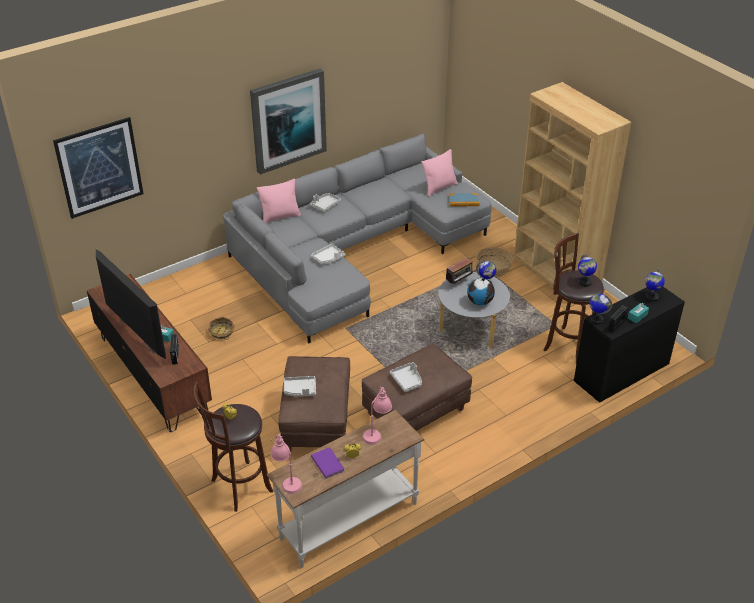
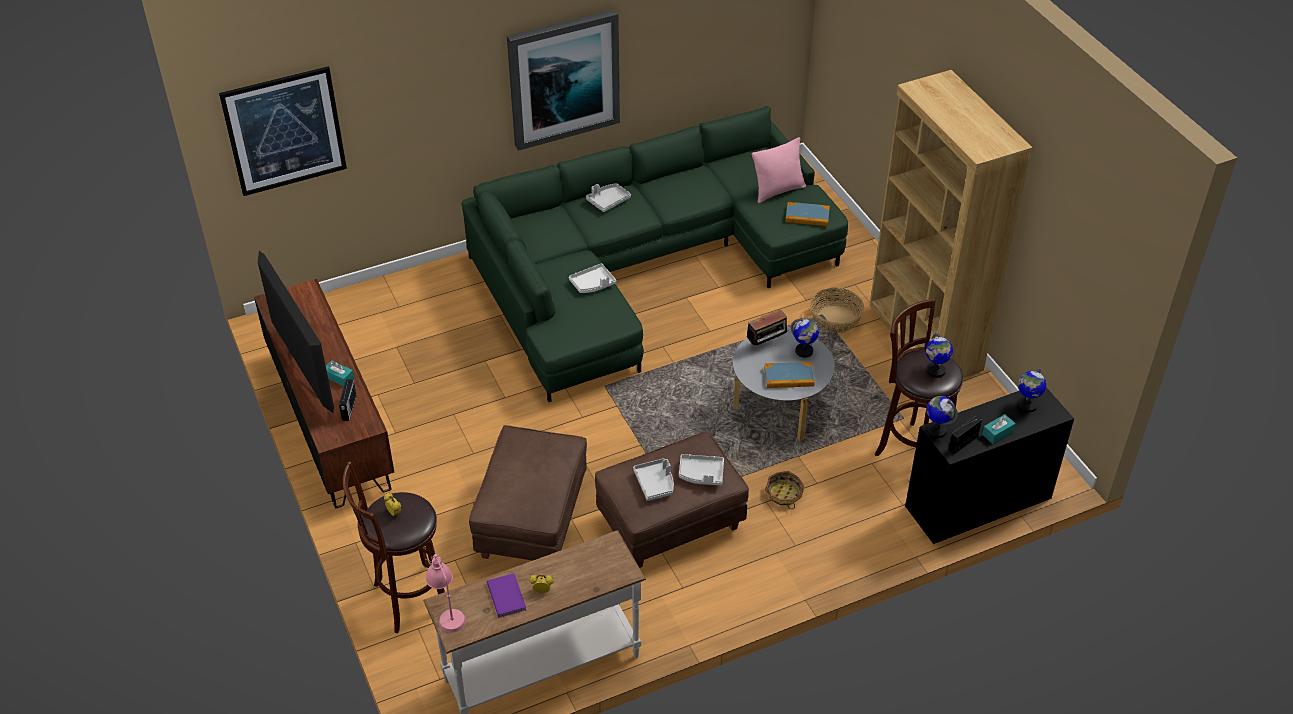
camera: 10 degrees right, 5 degrees up
(221, 332) = (434, 371): basket -> basket (783, 494)
(280, 217) = (541, 212): pink pillow -> none
(300, 390) = (507, 478): grey tray -> grey tray (701, 474)
(353, 249) = (644, 266): grey sofa -> green sofa
(377, 432) = (583, 560): pink table lamp -> none
(480, 302) = (788, 377): globe -> book

